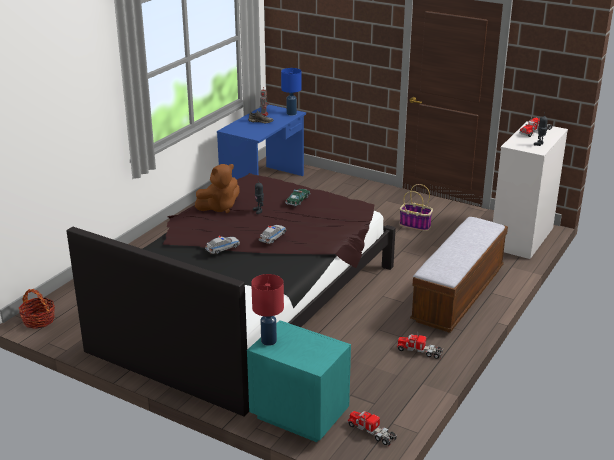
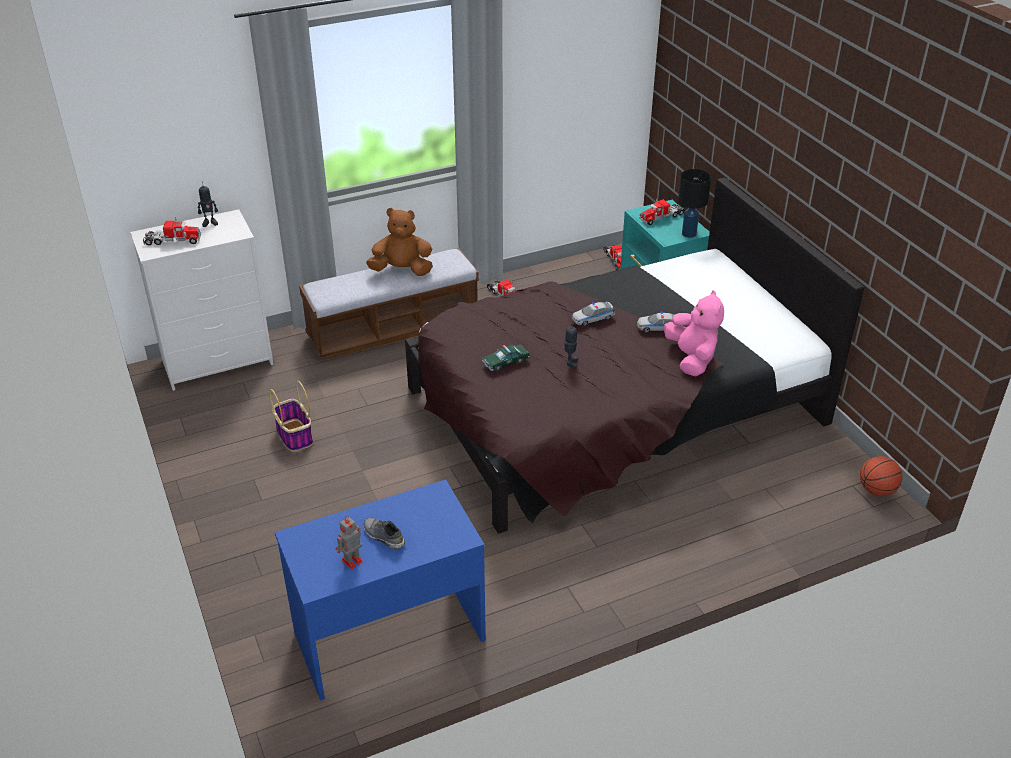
camera: 145 degrees left, 10 degrees up
(38, 320) = (876, 490): basket -> basketball
(185, 238) = (691, 359): none -> pink plush toy
(219, 207) = (612, 392): brown plush toy -> brown plush toy (402, 270)
(268, 341) = (689, 234): red table lamp -> black table lamp
(291, 113) = (303, 538): blue table lamp -> none
(309, 349) = (661, 217): none -> toy truck

